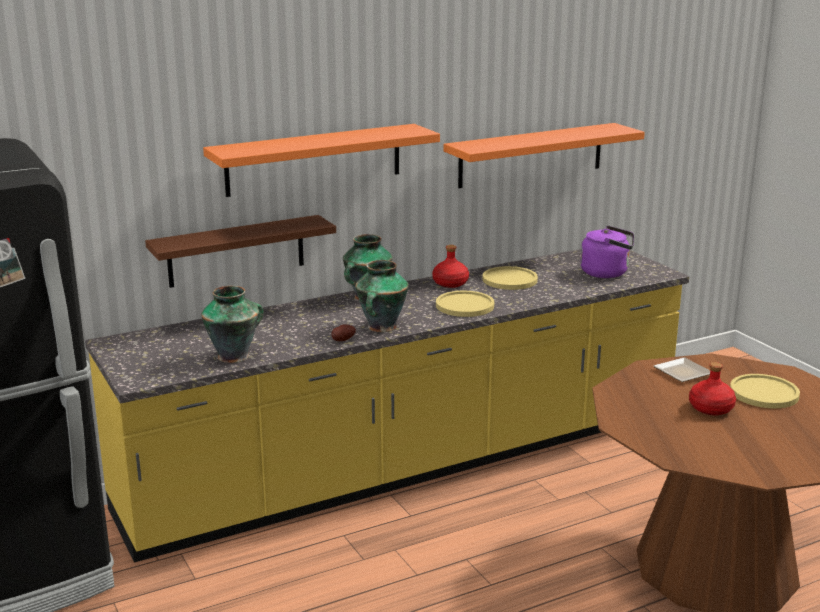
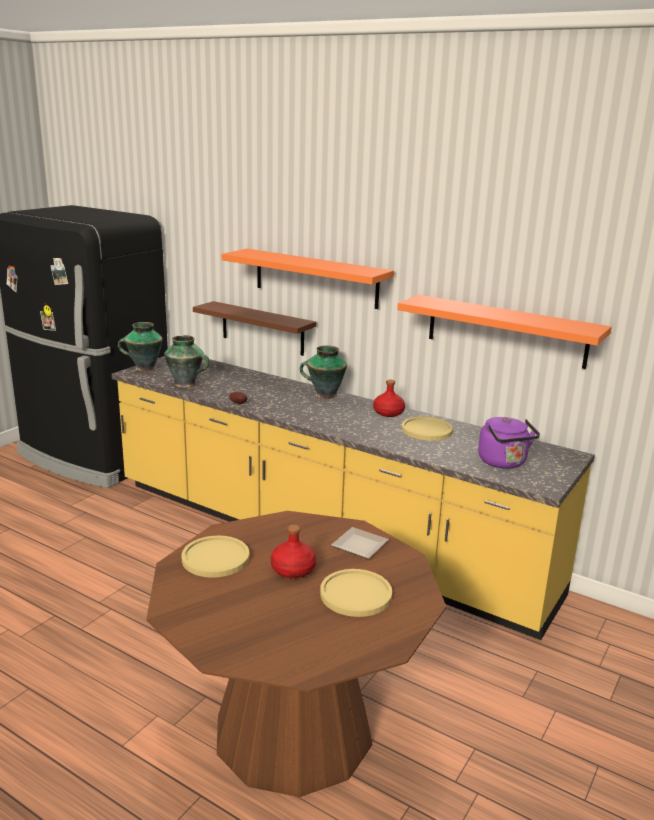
camera: 60 degrees right, 0 degrees up
(381, 327) = (274, 409): vase -> vase (144, 368)
(465, 305) = (348, 425): yellow plate -> yellow plate (215, 558)

